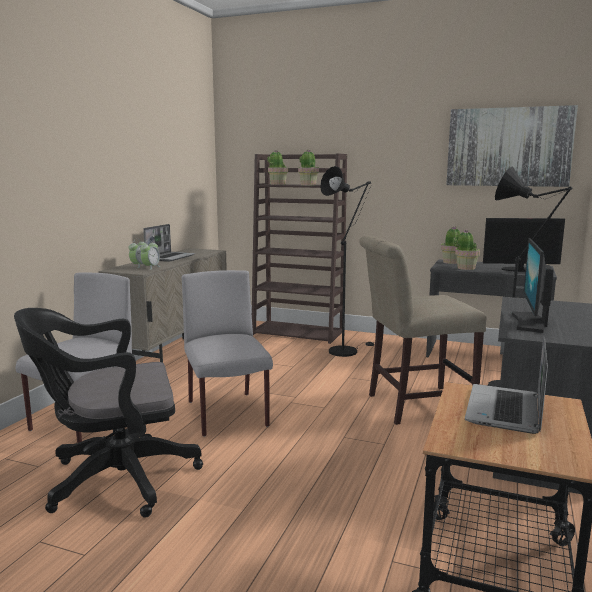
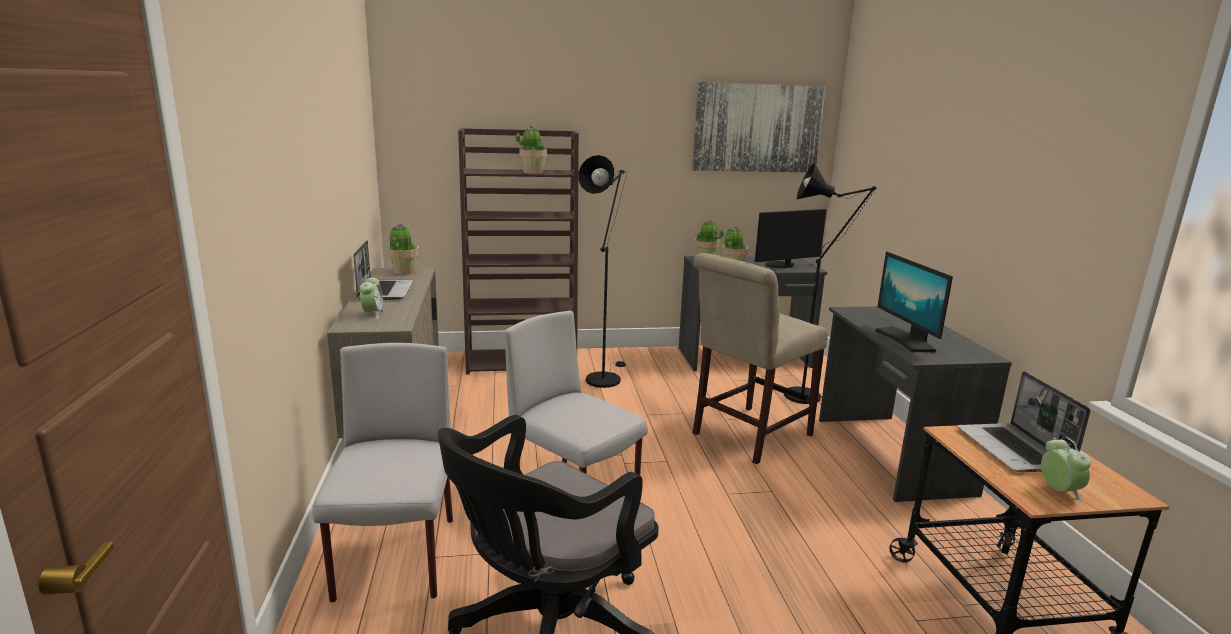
camera: 30 degrees left, 5 degrees up
(150, 267) = (396, 315): alarm clock -> alarm clock (1059, 491)
(277, 184) = (486, 171): potted plant -> potted plant (404, 272)

